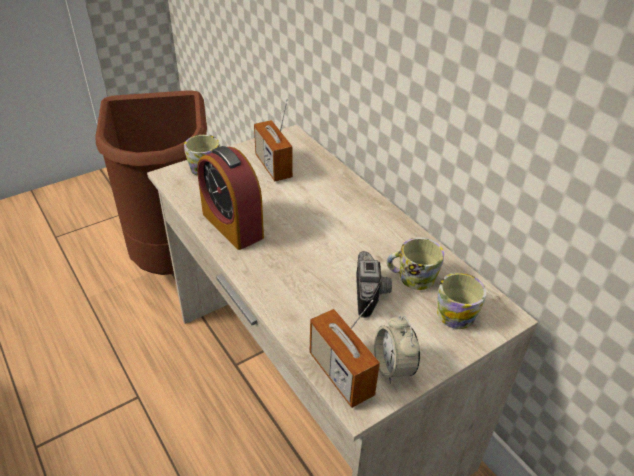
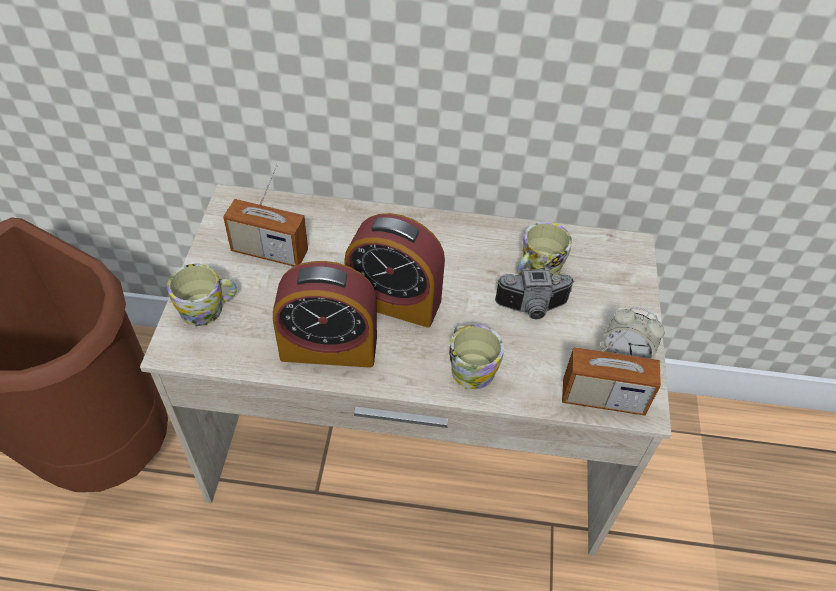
camera: 50 degrees left, 10 degrees up
(298, 230) = (394, 301): none -> alarm clock
(373, 294) = (532, 309): camera -> camera turned 135 degrees clockwise
(457, 311) = (601, 271): mug -> mug (469, 366)

